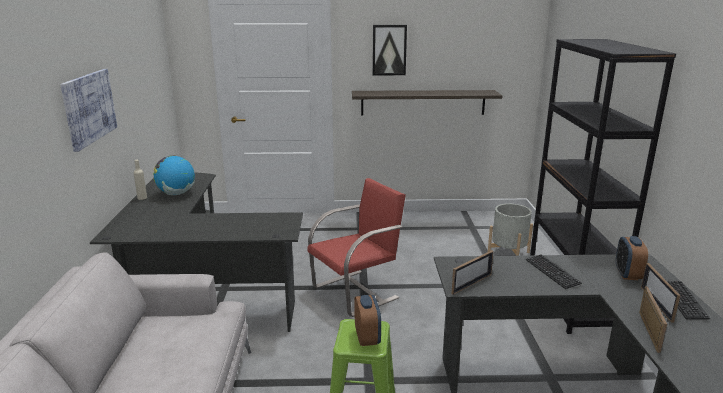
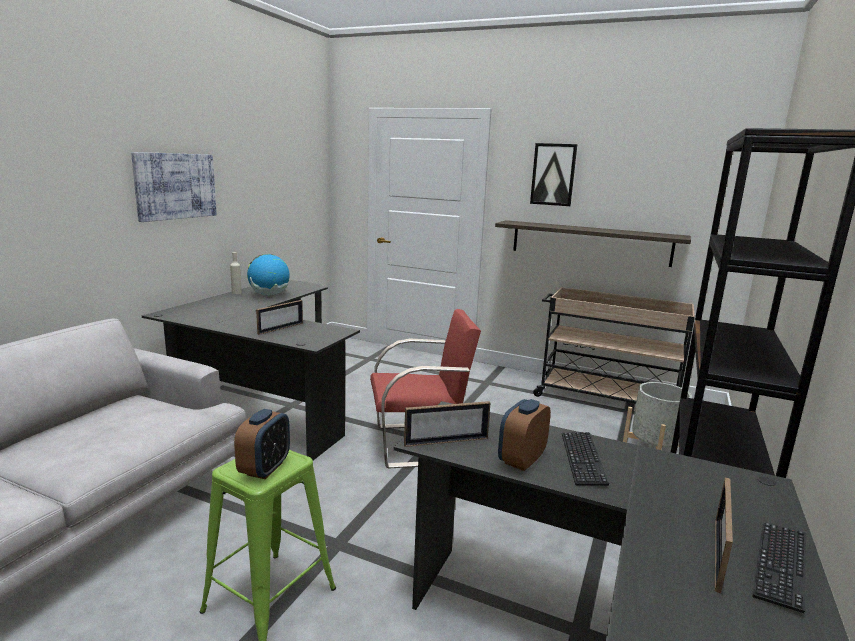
camera: 25 degrees right, 5 degrees down
(451, 221) = (605, 399): none -> beige cart
(627, 274) = (712, 496): alarm clock -> alarm clock (521, 460)
(649, 331) = (651, 591): picture frame -> picture frame (280, 328)

